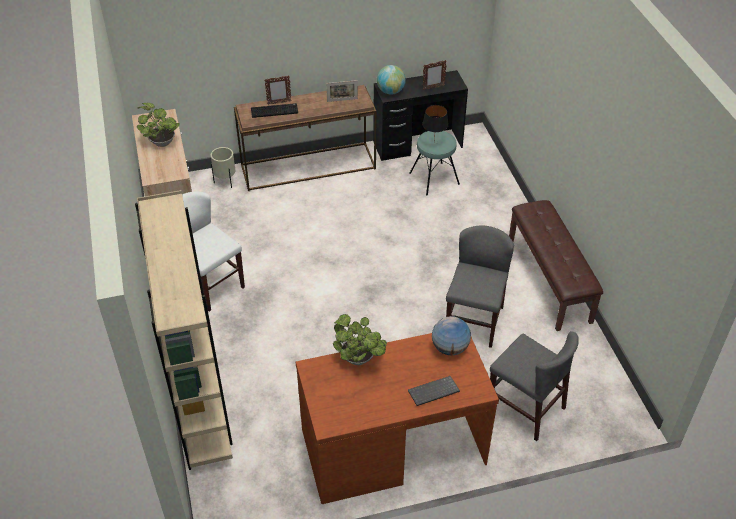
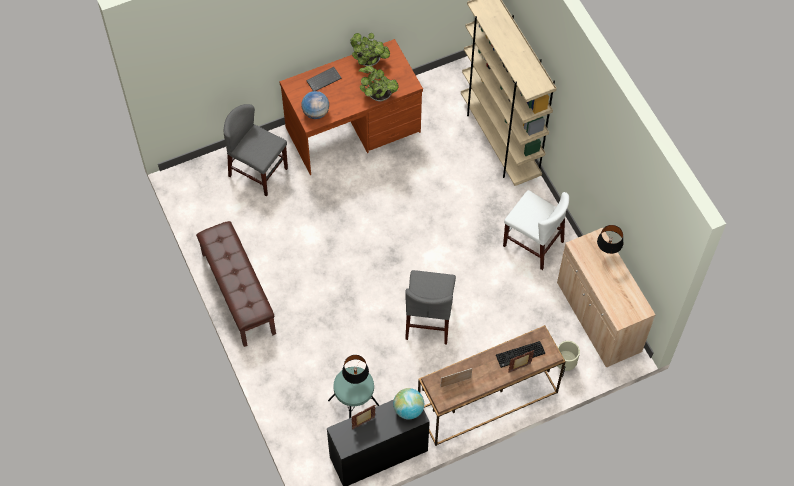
camera: 170 degrees right, 15 degrees up
(151, 164) = (606, 253): none -> black table lamp
(161, 142) = (610, 282): potted plant -> potted plant (370, 62)
(474, 322) = (302, 240): grey chair -> grey chair (428, 320)

